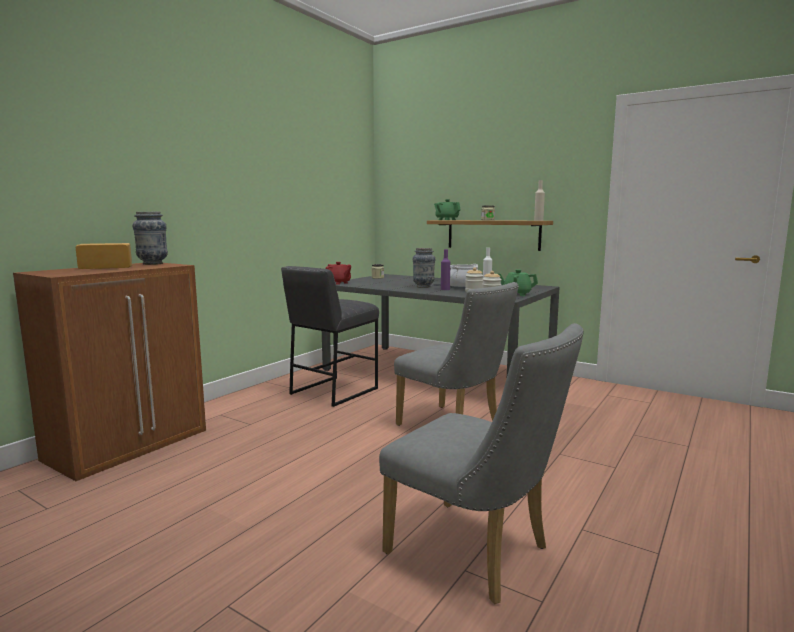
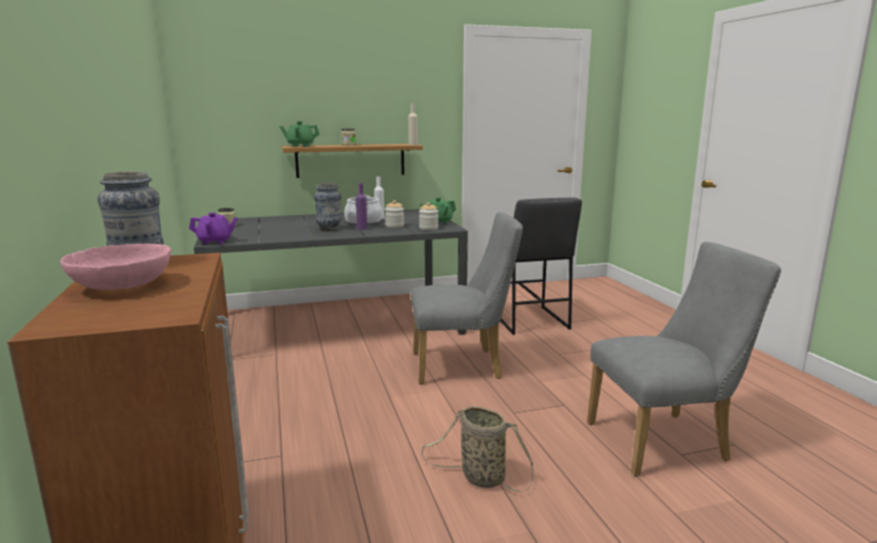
camera: 50 degrees left, 5 degrees up
(106, 267) = (121, 286): bread -> pink bowl
(298, 487) = (479, 477): none -> basket
(333, 391) = (282, 380): grey stool -> grey stool (529, 320)
(338, 283) = (215, 241): red teapot -> purple teapot

